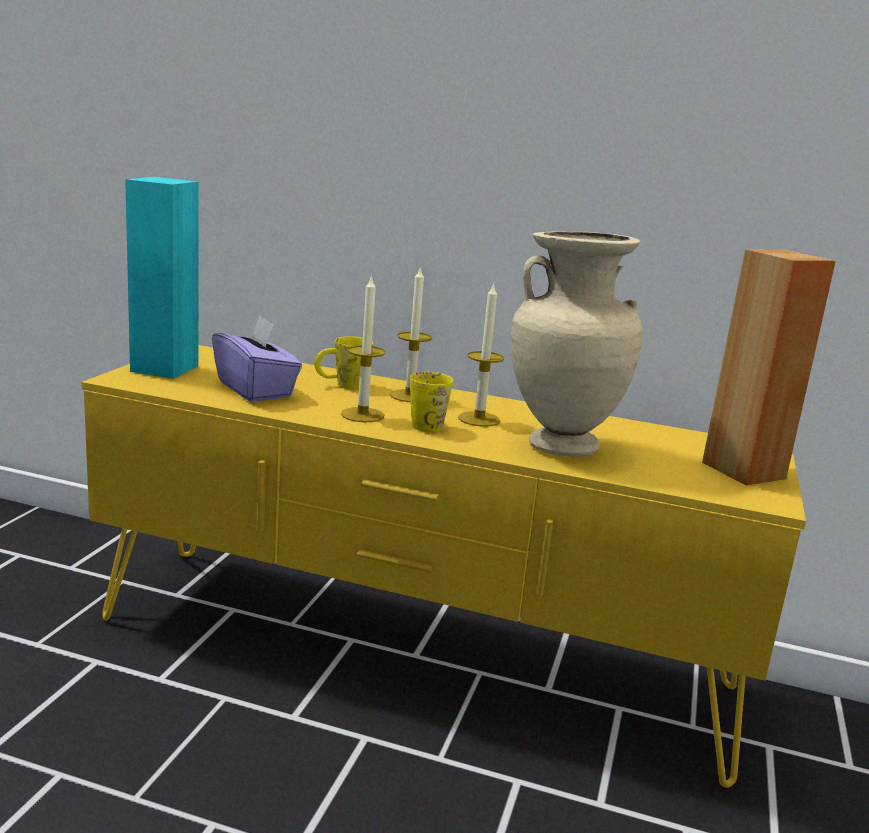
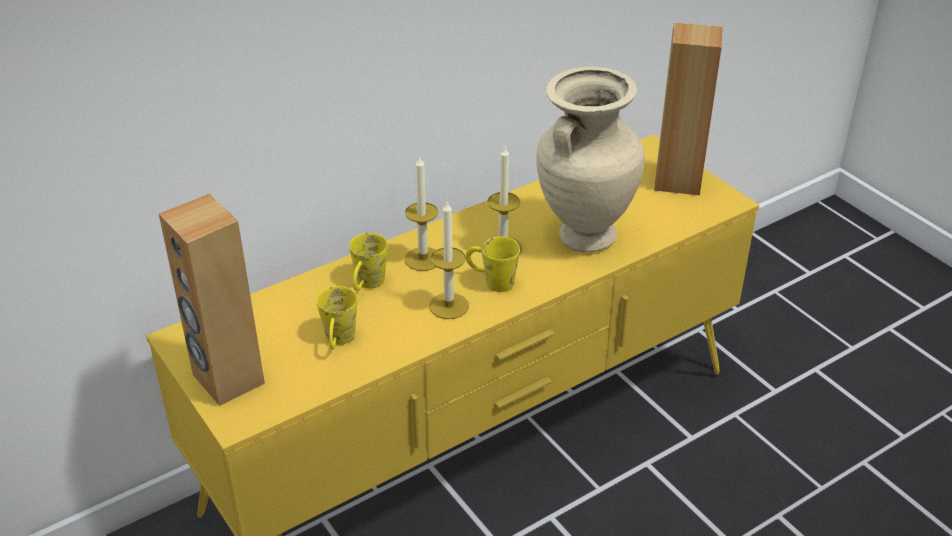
camera: 50 degrees left, 20 degrees up
(163, 368) = (227, 379): turquoise speaker -> brown speaker
(256, 390) = (339, 342): purple tissue box -> yellow mug

